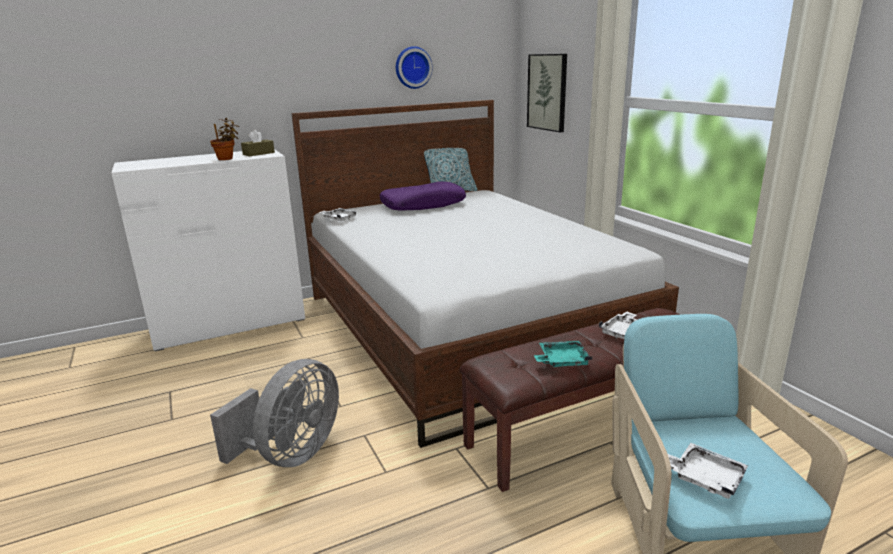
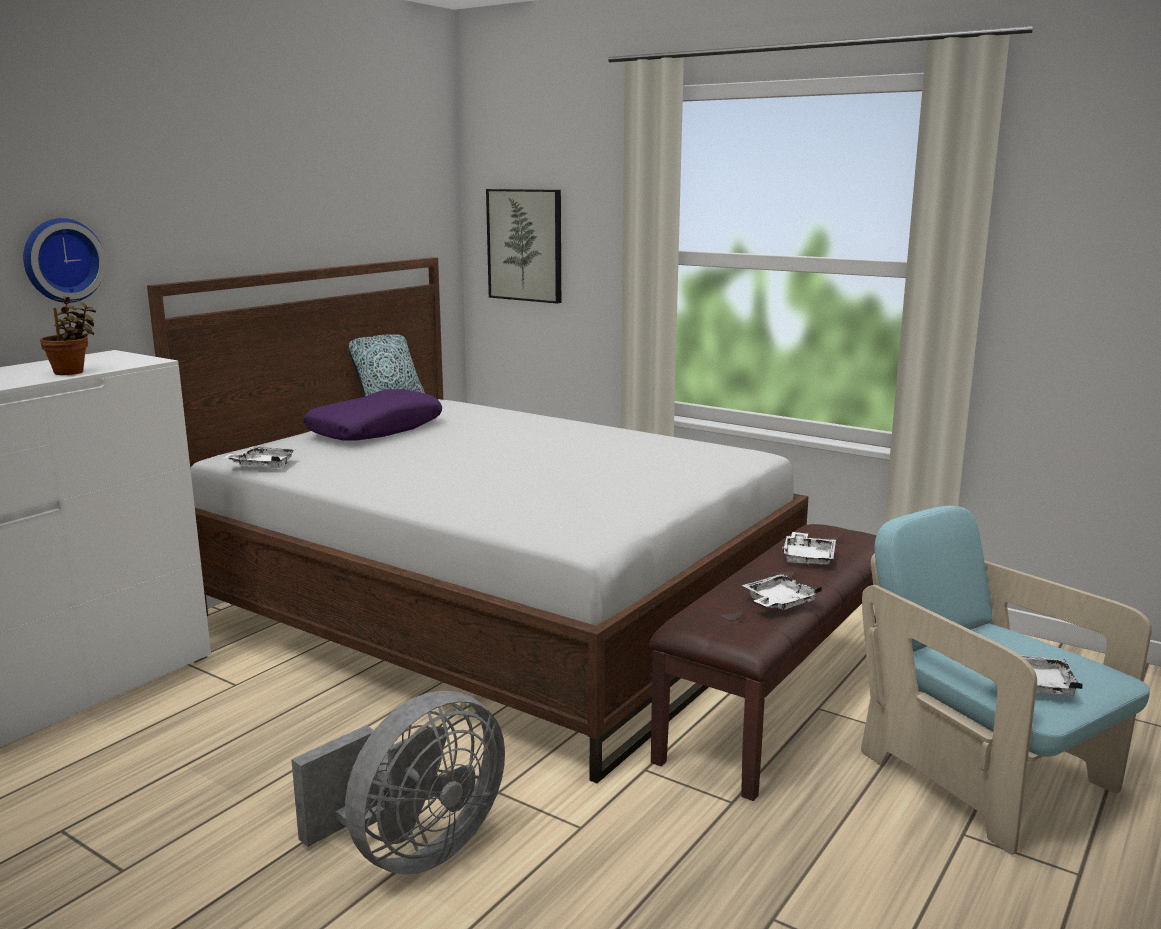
camera: 30 degrees left, 5 degrees down
(258, 153) = (115, 360): brown tissue box -> none
(291, 454) = (412, 851): grey fan -> grey fan turned 45 degrees clockwise
(412, 67) = (324, 207): wall clock -> wall clock (61, 260)
(562, 361) = (778, 603): turquoise tray -> white tray

